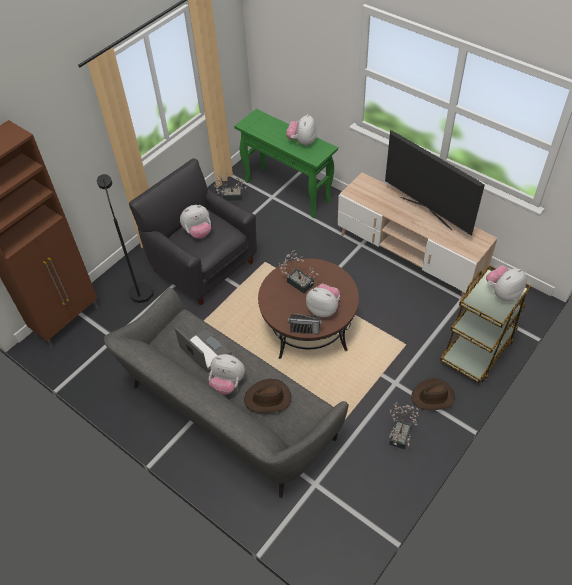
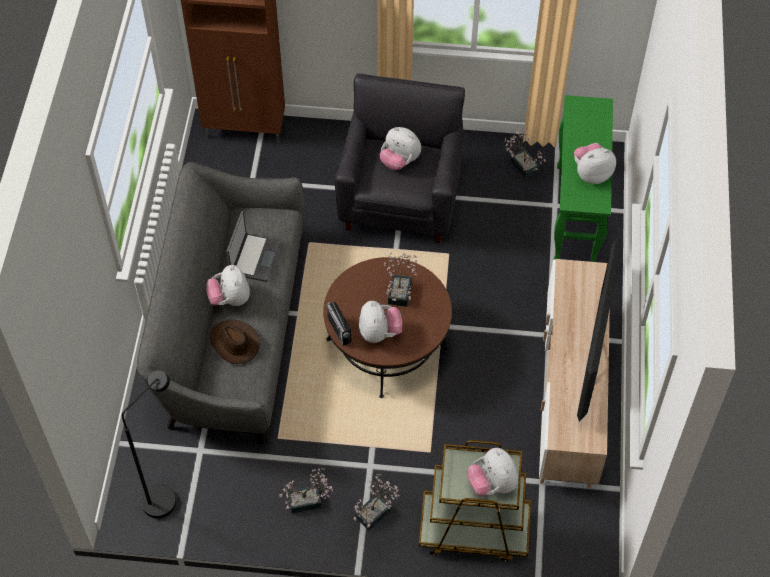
camera: 55 degrees right, 5 degrees up
(139, 288) = (327, 162): black floor lamp -> black floor lamp (165, 494)
(433, 397) = (376, 511): brown hat -> potted plant
(502, 292) = (492, 483): plush toy -> plush toy turned 135 degrees counterclockwise

